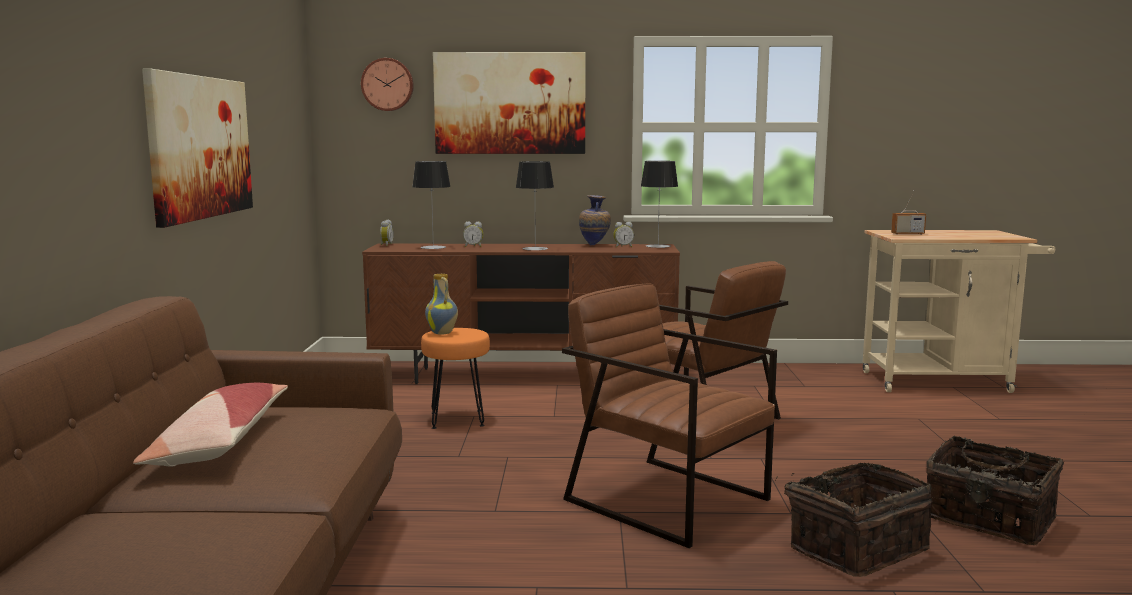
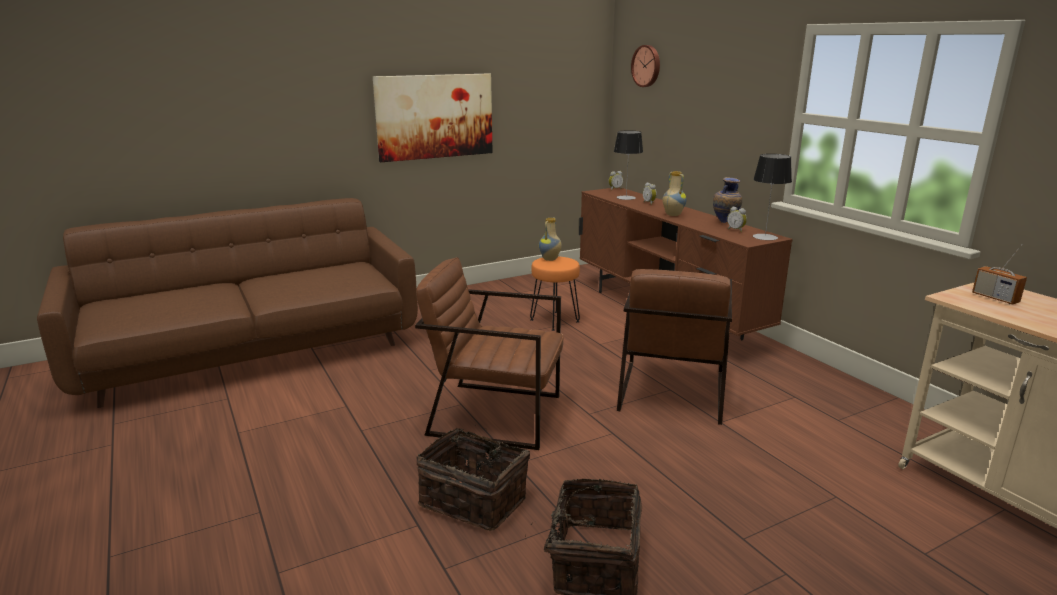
camera: 60 degrees right, 10 degrees up
(219, 442) = (305, 274): pillow -> none
(510, 103) = (712, 86): picture -> none
(535, 249) = (672, 215): table lamp -> vase
(667, 499) = (495, 414): brown armchair -> brown armchair turned 90 degrees counterclockwise

